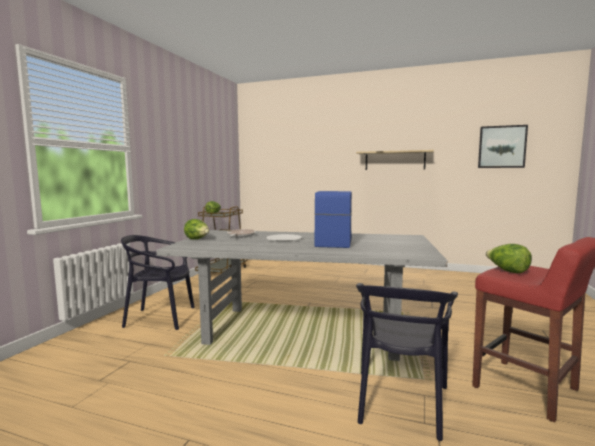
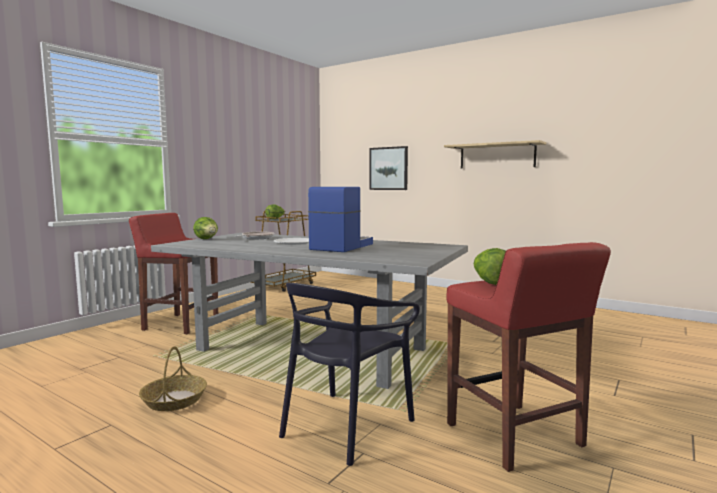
camera: 15 degrees right, 0 degrees up
(161, 318) = (180, 324): black chair -> red stool
(227, 400) = (174, 400): none -> basket
(501, 147) = (641, 134): picture -> picture (388, 168)

